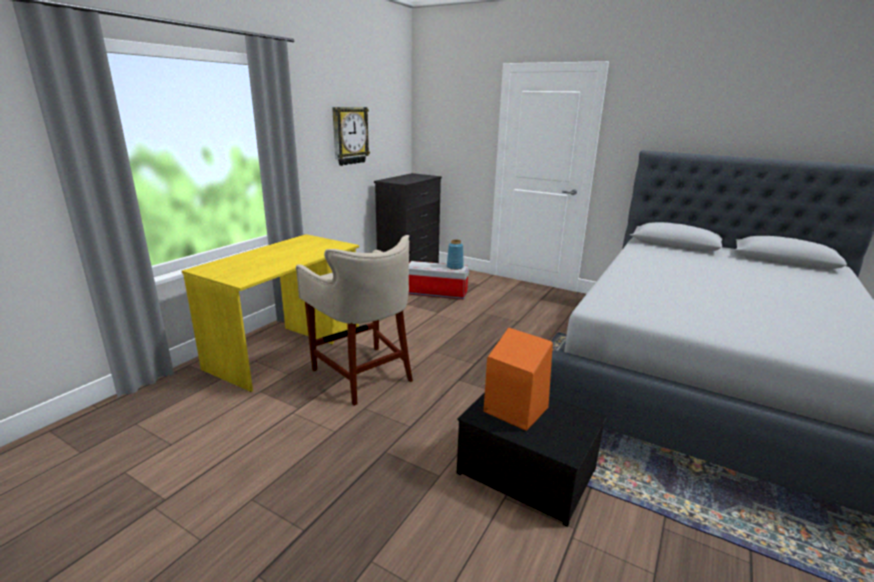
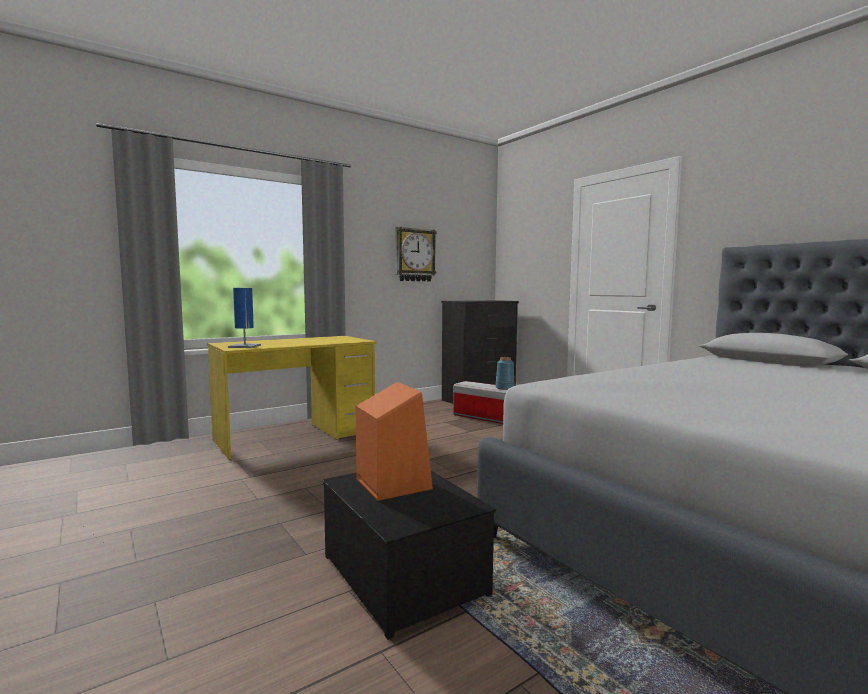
camera: 25 degrees right, 15 degrees down
(244, 274) = (245, 346): none -> blue table lamp
(363, 374) = (337, 464): beige stool -> none

